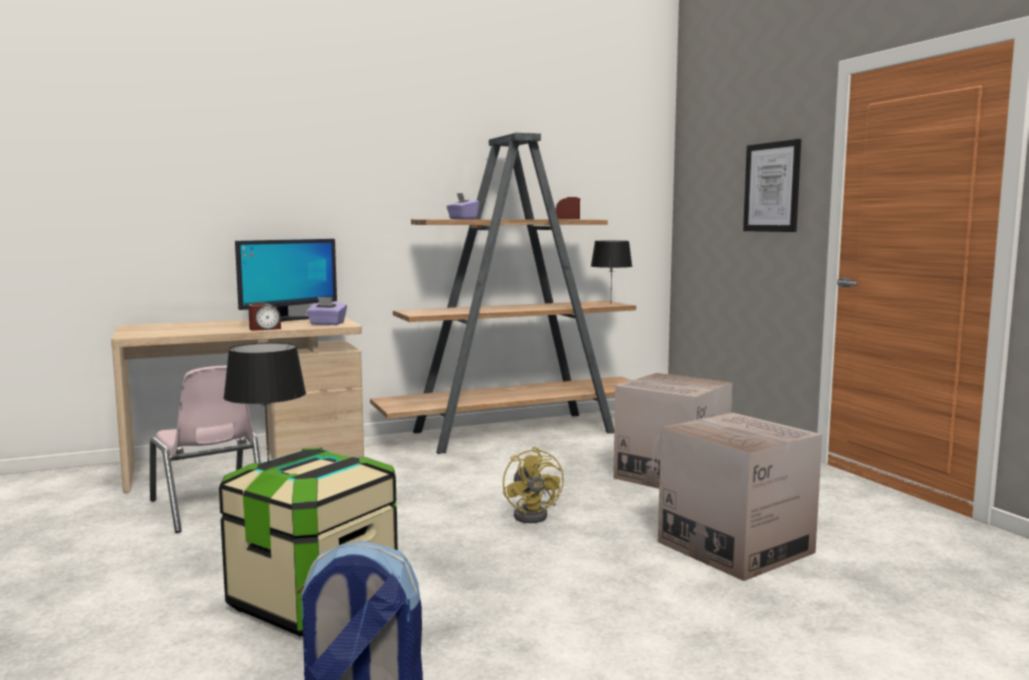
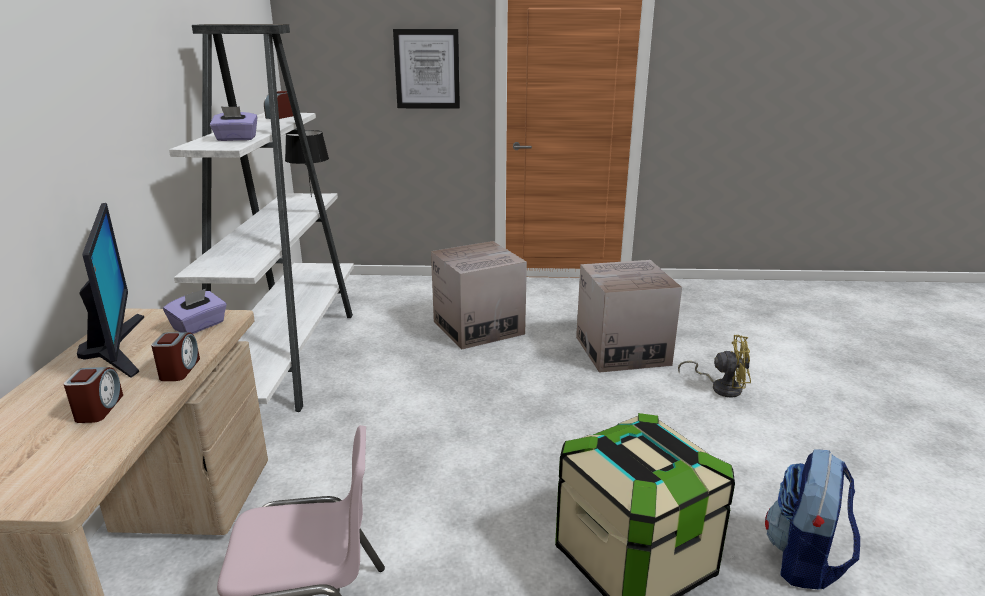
camera: 65 degrees left, 15 degrees up
(214, 328) = (99, 409): none -> alarm clock
(267, 464) = (643, 474): black table lamp -> none
(516, 432) = (287, 354): brown bookcase -> white bookcase
(535, 515) = (513, 403): yellow fan -> yellow fan (721, 387)

